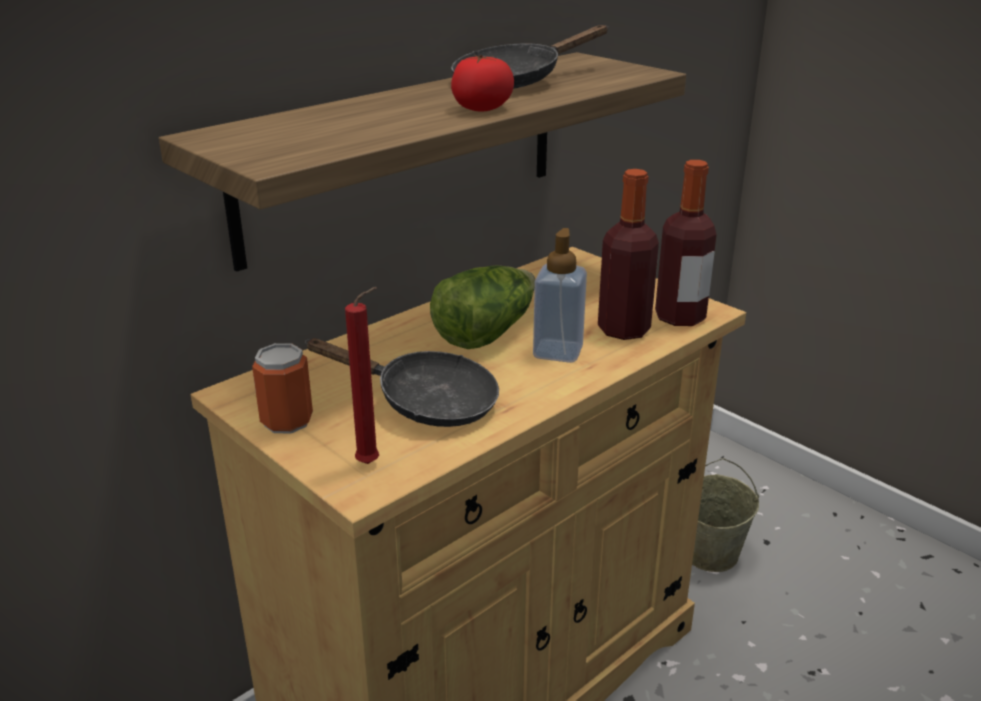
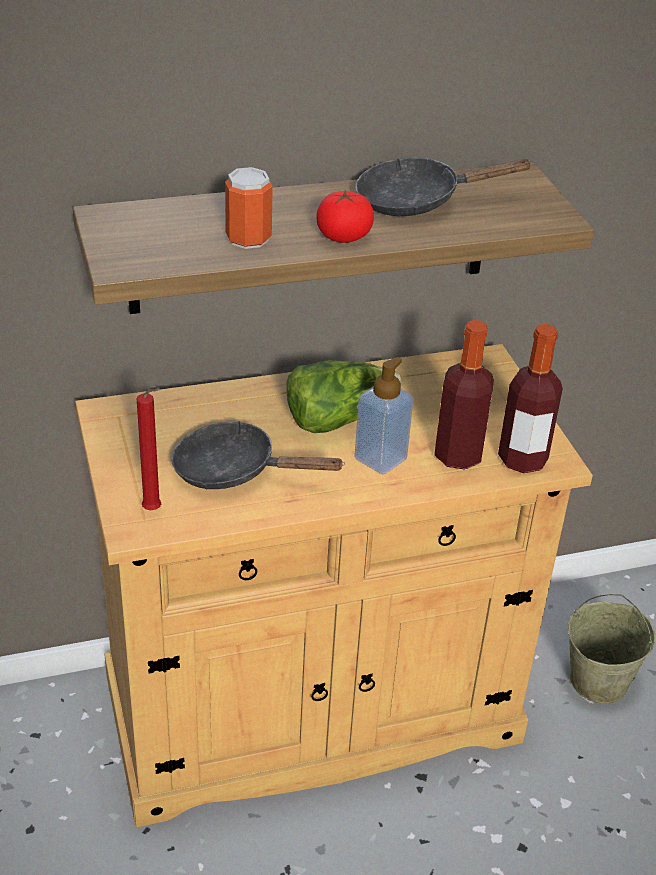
camera: 25 degrees right, 10 degrees up
(287, 421) = (123, 451): can -> can (248, 238)
(425, 402) = (234, 470): black frying pan -> black frying pan turned 150 degrees clockwise

